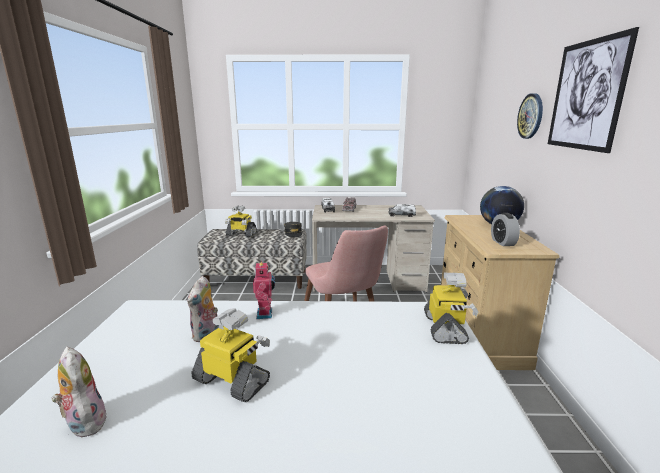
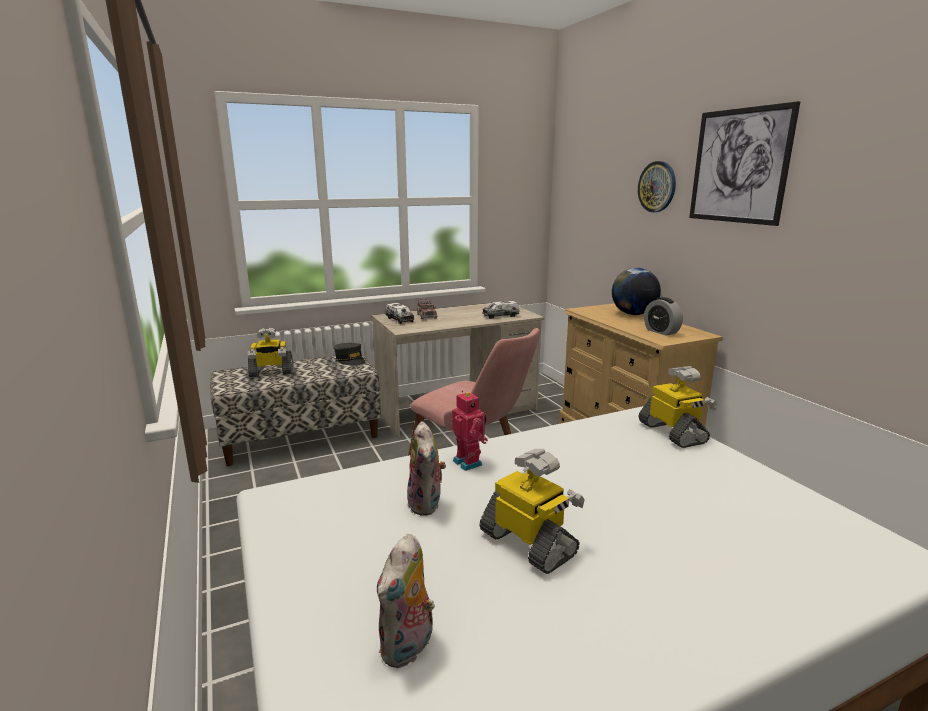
camera: 25 degrees left, 0 degrees up
(84, 422) = (408, 648): plush toy -> plush toy turned 90 degrees counterclockwise
(233, 381) = (530, 543): toy robot -> toy robot turned 45 degrees clockwise

